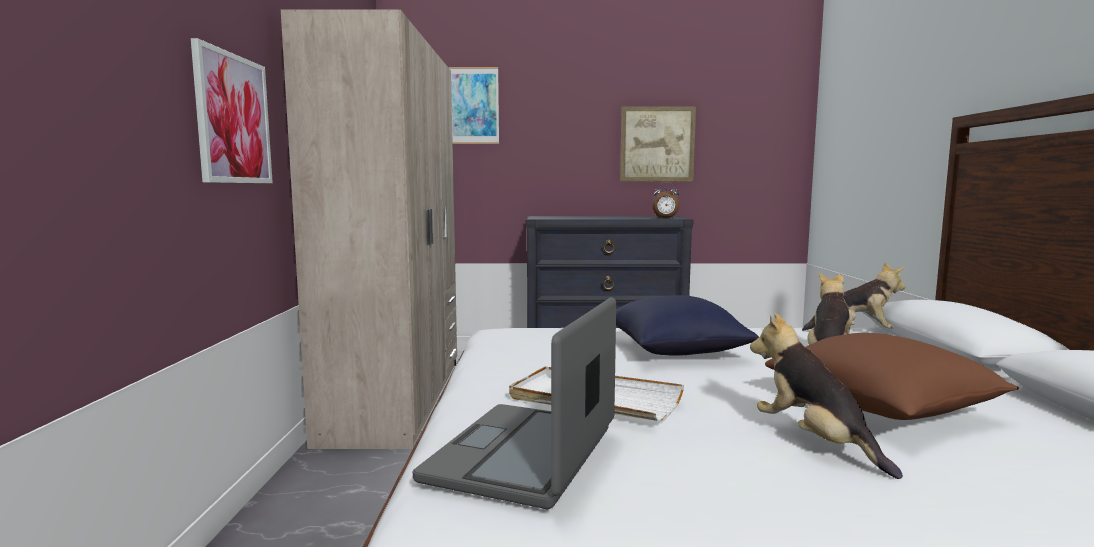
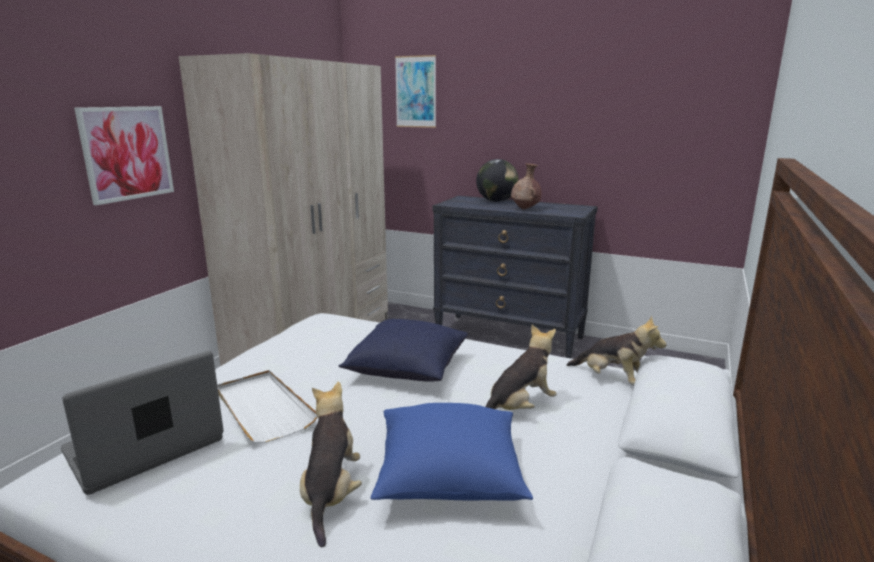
camera: 25 degrees right, 10 degrees up
(580, 216) = (496, 201): none -> globe
(623, 218) = (525, 209): none -> brown vase
(657, 144) = (582, 131): picture -> none
(665, 218) = (562, 213): alarm clock -> none
(882, 409) = (449, 477): brown pillow -> blue pillow

